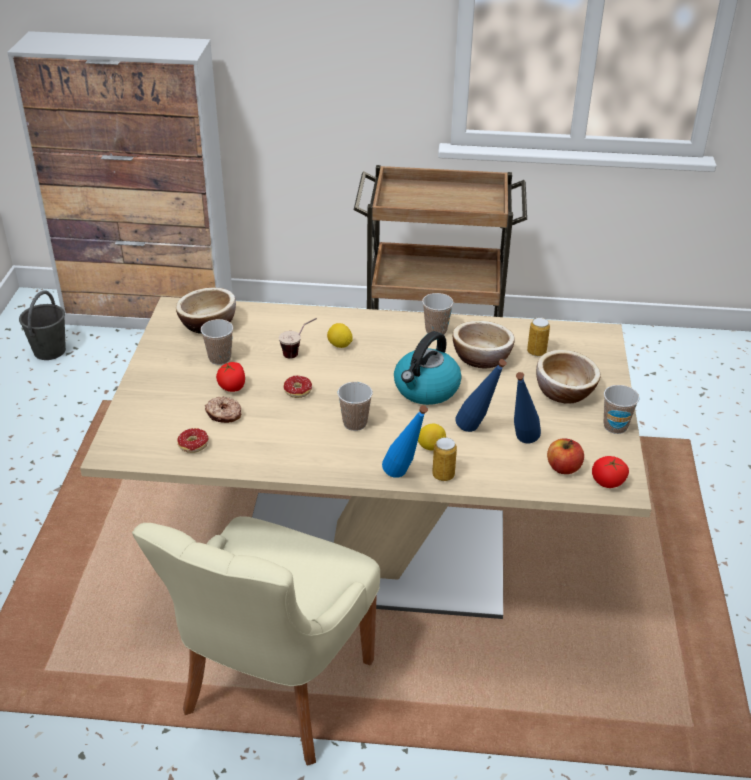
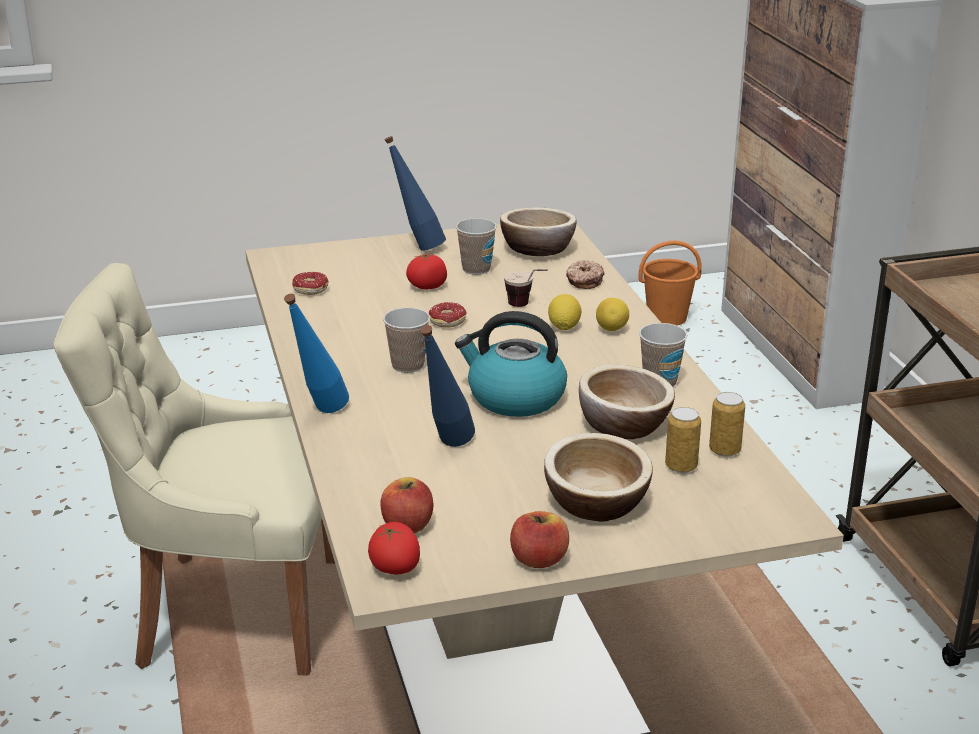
camera: 70 degrees right, 10 degrees down
(50, 350) = (667, 318): grey bucket -> orange bucket
(224, 415) = (373, 293): donut -> donut (584, 281)
(431, 447) = (392, 421): lemon -> lemon (612, 329)
(443, 475) = (339, 438): can -> can (724, 450)
(521, 444) = (440, 484): blue bottle -> blue bottle (416, 247)
(615, 426) = (539, 559): cup -> apple

